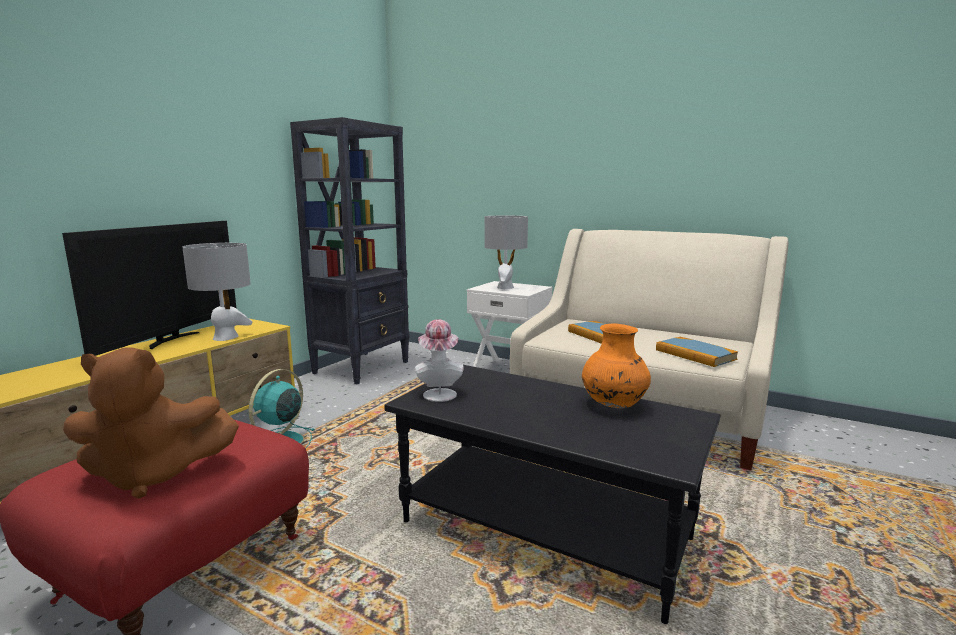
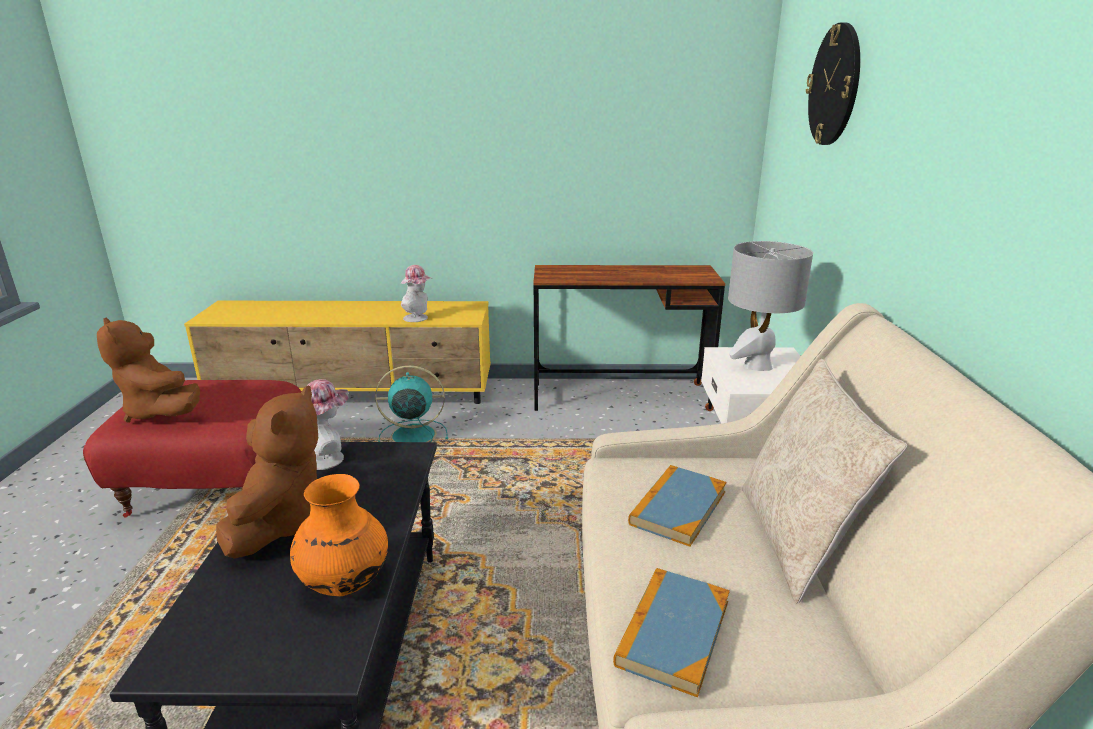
camera: 60 degrees right, 10 degrees up
(171, 340) = (395, 306): television -> none
(226, 337) = (418, 318): grey table lamp -> hat
(362, 367) = (620, 397): black bookcase -> brown desk
(484, 132) = (834, 85): none -> wall clock
(521, 416) = (281, 523): none -> brown plush toy
(642, 327) = (797, 540): none -> beige pillow

